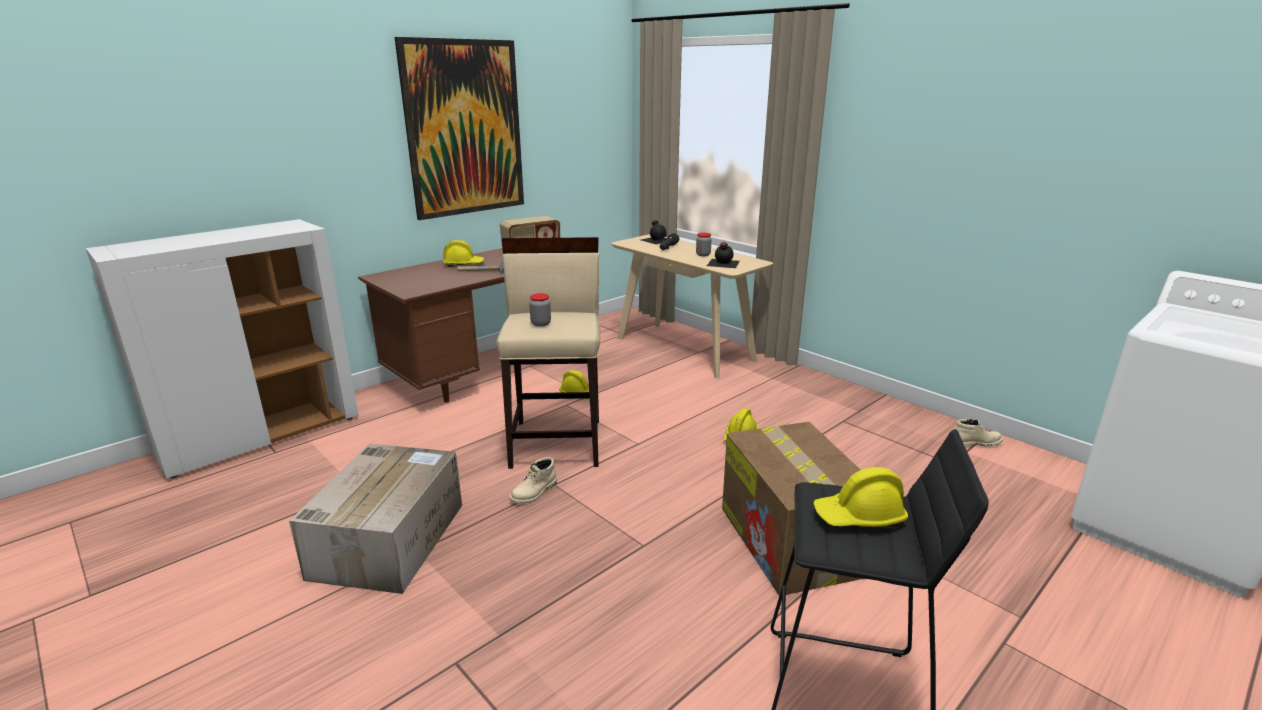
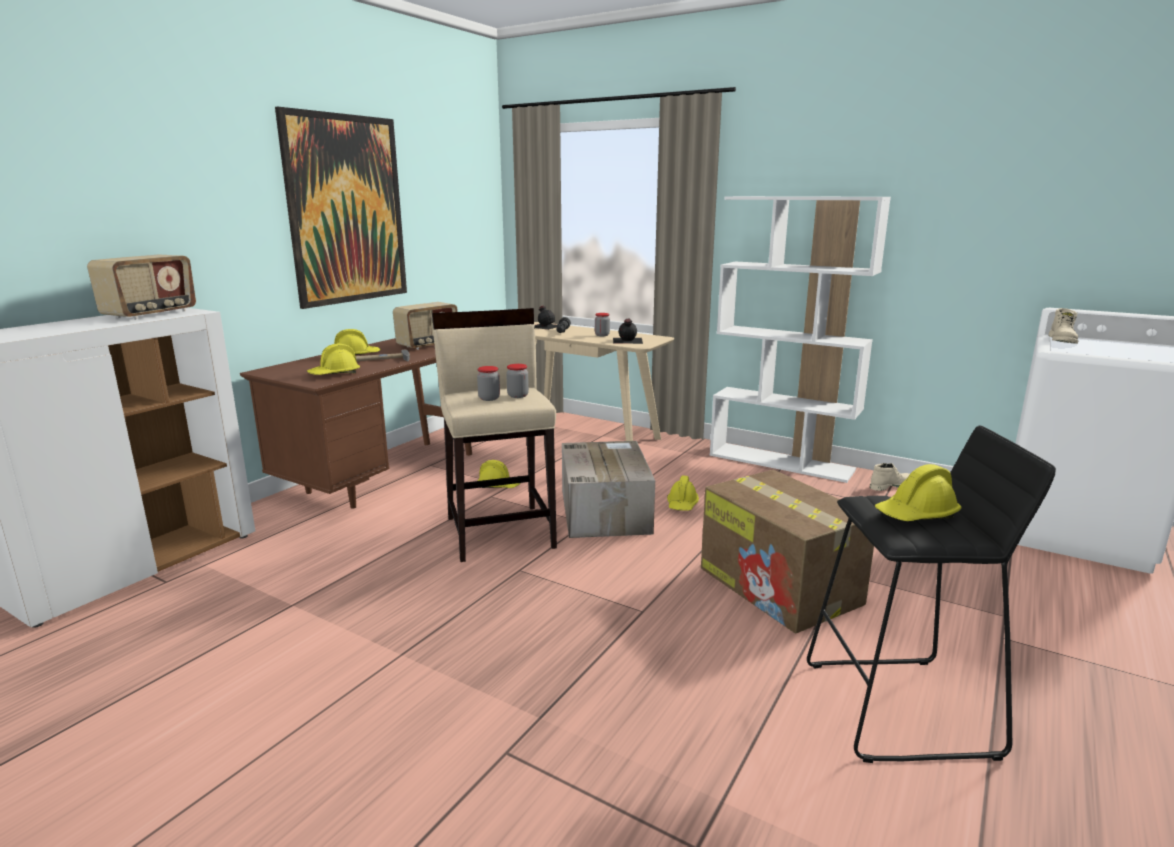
camera: 15 degrees left, 5 degrees down
(270, 229) = (151, 314): none -> radio
(389, 538) = (361, 647): cardboard box -> cardboard box (604, 510)
(430, 284) = (334, 374): none -> yellow hard hat
(534, 493) = (502, 580): beige boot -> beige boot (1062, 341)
(568, 323) = (518, 395): none -> jar
(868, 401) = (781, 462): none -> white bookcase

